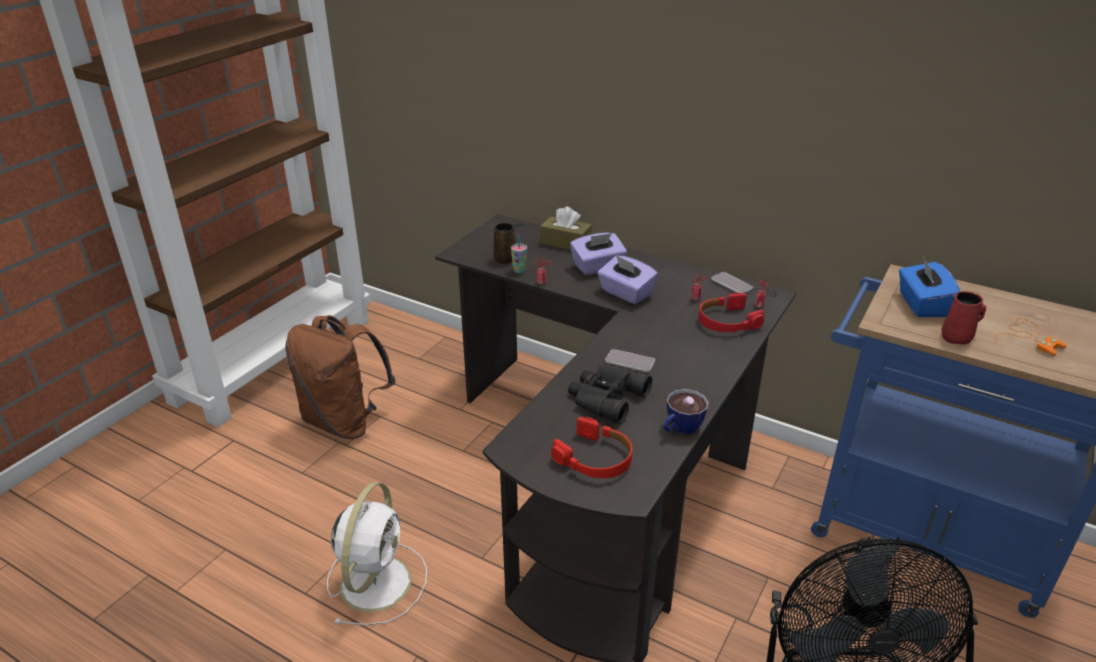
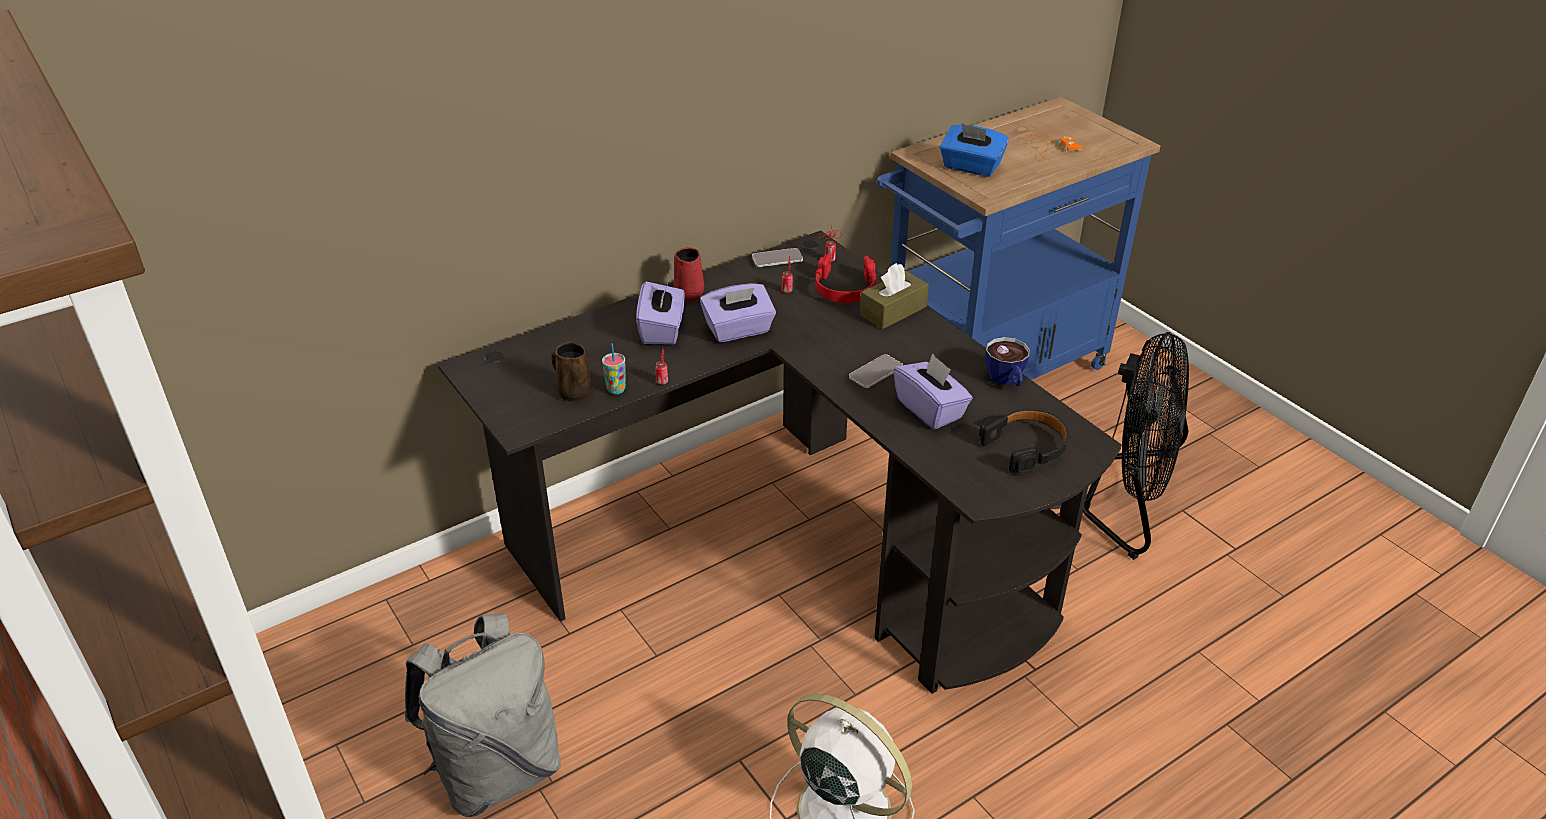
camera: 65 degrees left, 5 degrees up
(345, 421) = (497, 771): brown backpack -> grey backpack
(565, 243) = (579, 334): brown tissue box -> brown tissue box (893, 311)
(595, 458) = (1026, 447): red headphones -> black headphones
(605, 398) = (930, 409): black binoculars -> purple tissue box
(957, 338) = (1031, 174): red mug -> red mug (689, 293)

